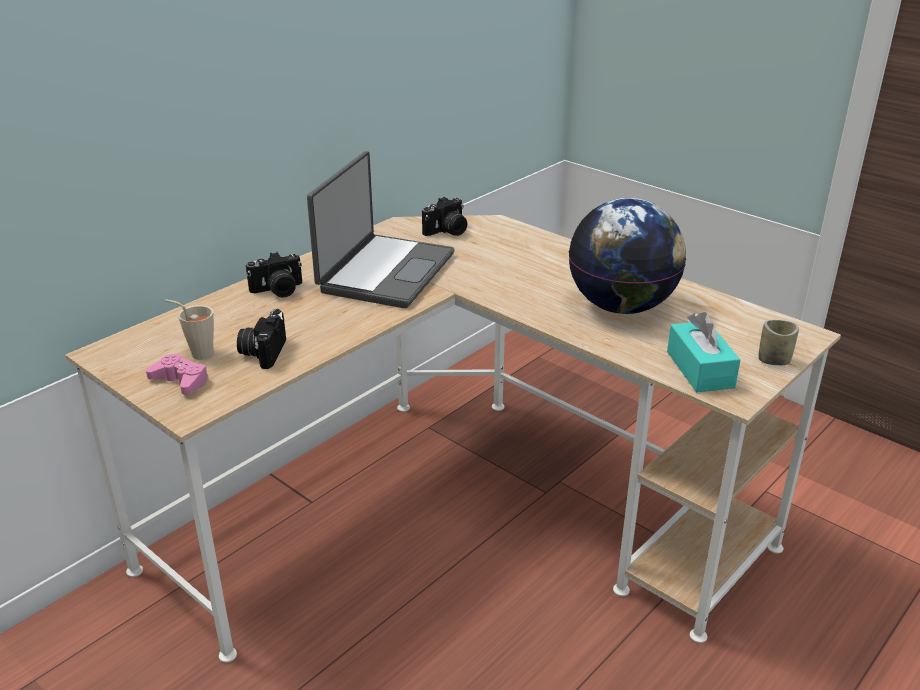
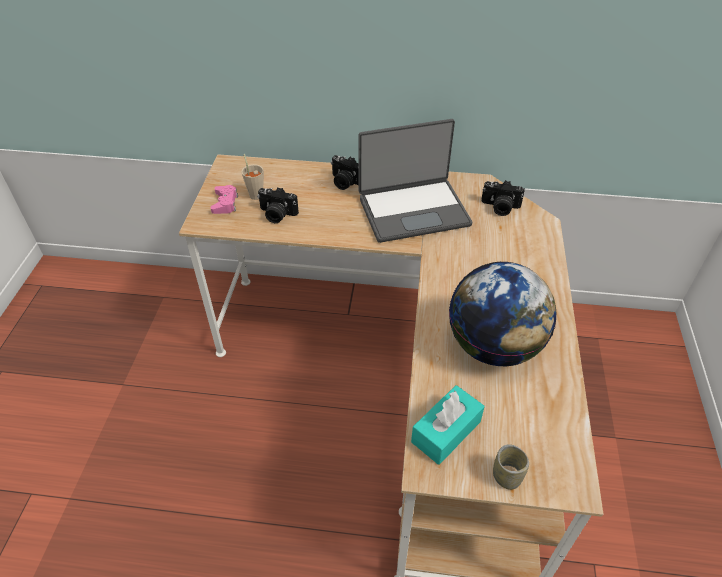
camera: 55 degrees right, 15 degrees up
(263, 352) = (276, 215): camera -> camera turned 135 degrees counterclockwise

